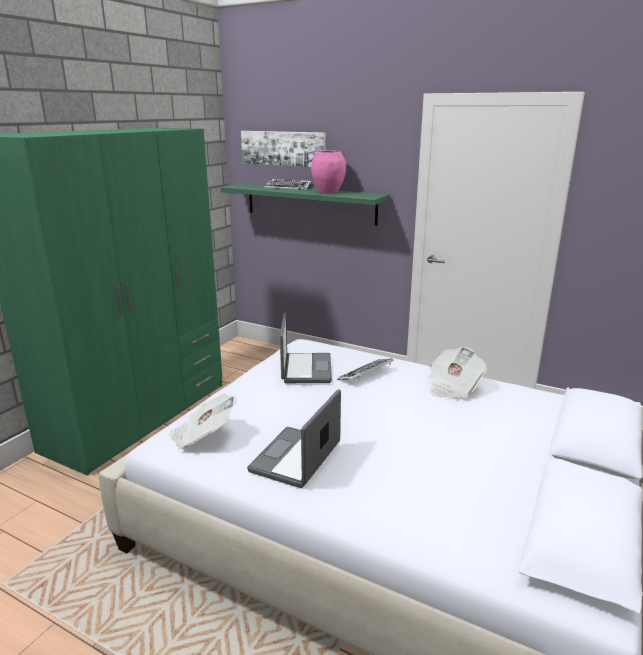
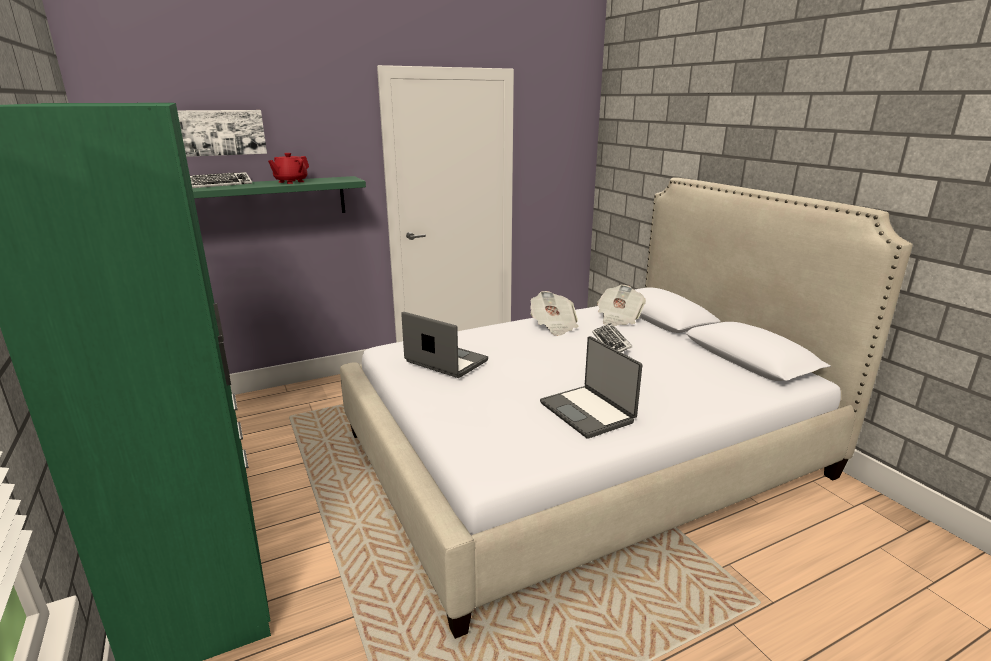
camera: 55 degrees left, 0 degrees up
(203, 436) = (500, 445): newspaper -> newspaper (618, 318)
(328, 192) = (291, 182): pink vase -> red teapot
(366, 374) = (492, 343): keyboard -> keyboard (611, 343)

